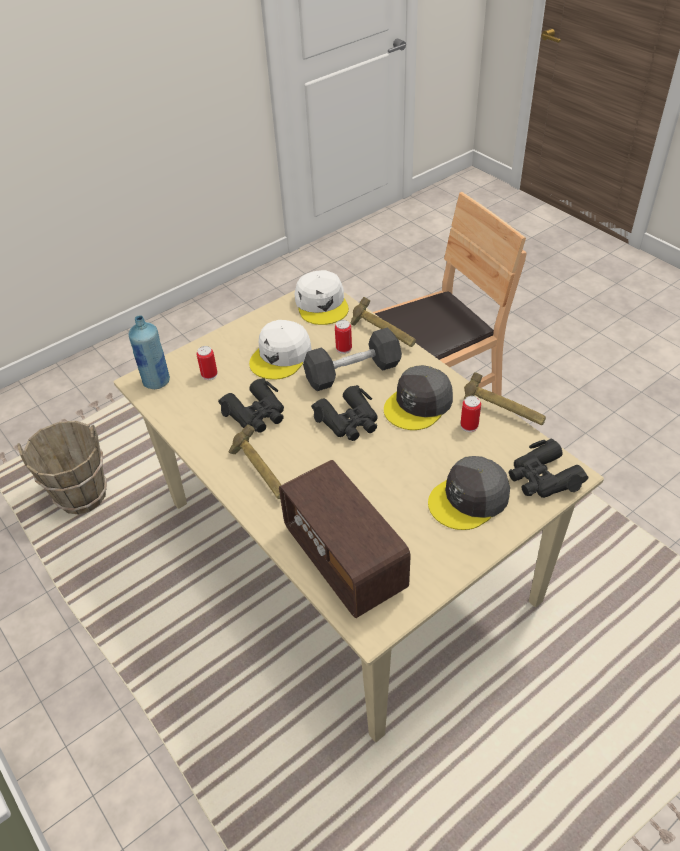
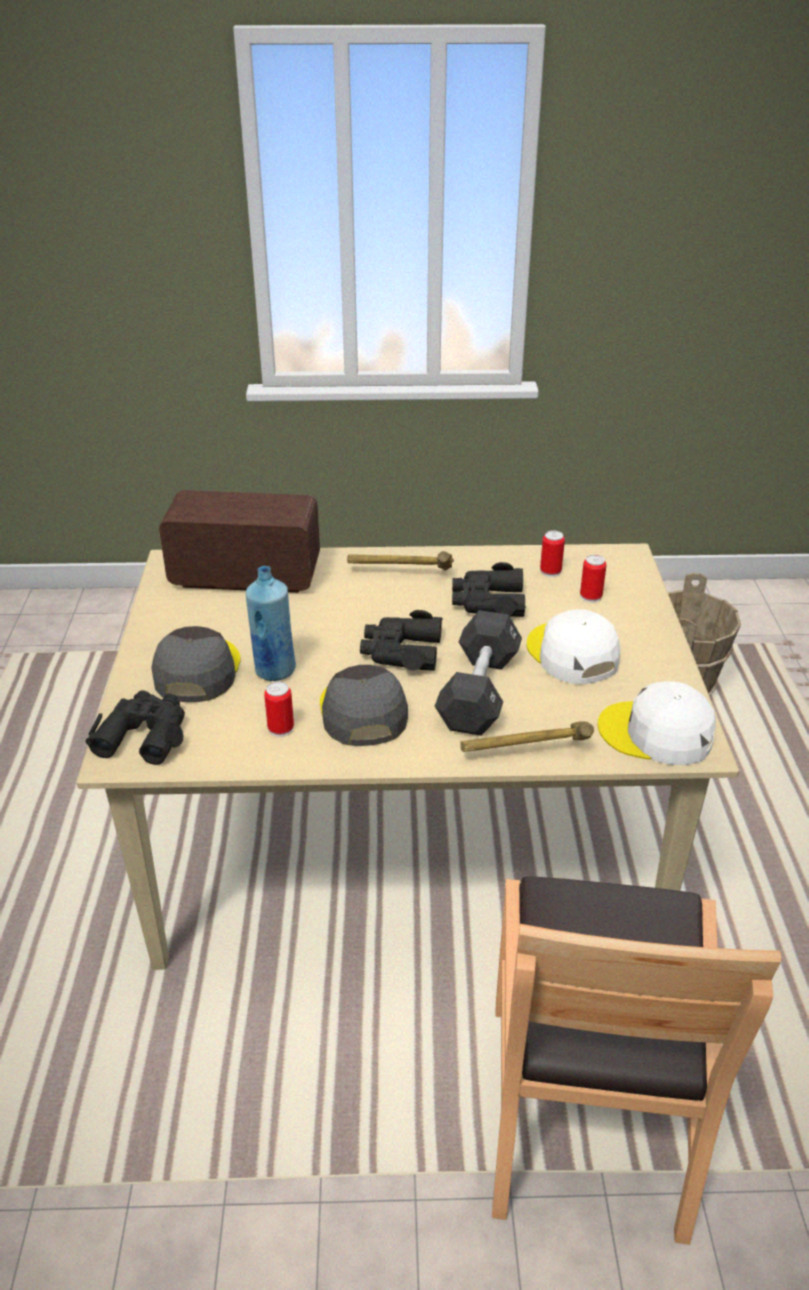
camera: 125 degrees right, 10 degrees down
(156, 381) = (615, 563): blue bottle -> blue bottle (274, 670)
(344, 348) = (533, 706): can -> can (550, 571)
(502, 412) = (263, 767): hammer -> none

